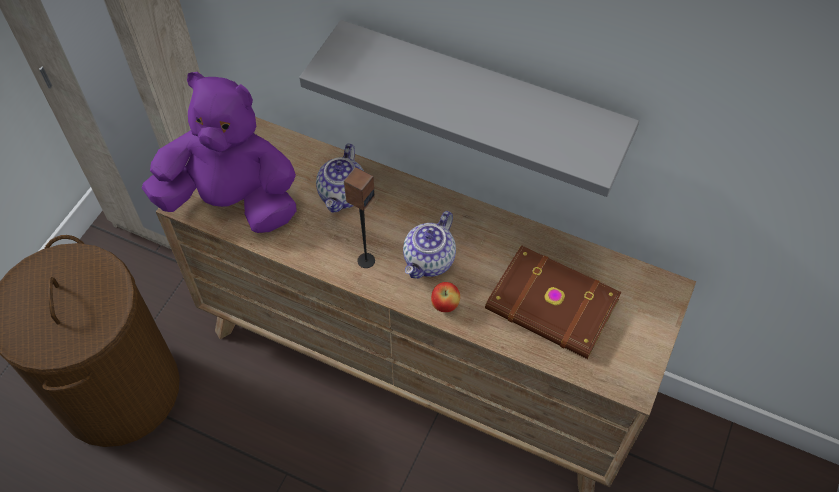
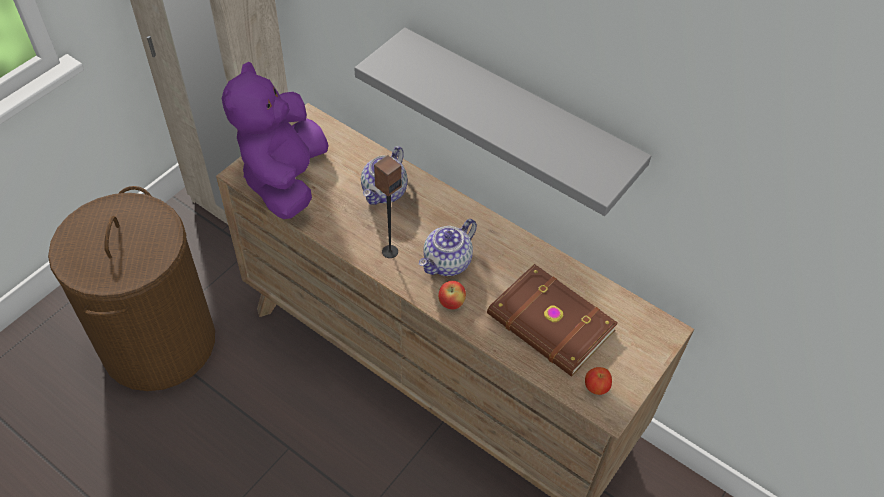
camera: 10 degrees right, 5 degrees down
(233, 201) = (285, 179): purple plush toy -> purple plush toy turned 105 degrees counterclockwise
(614, 365) = (596, 387): none -> apple

